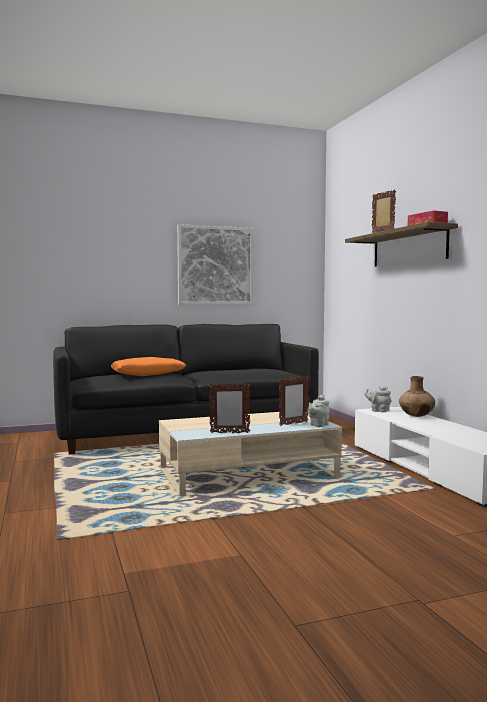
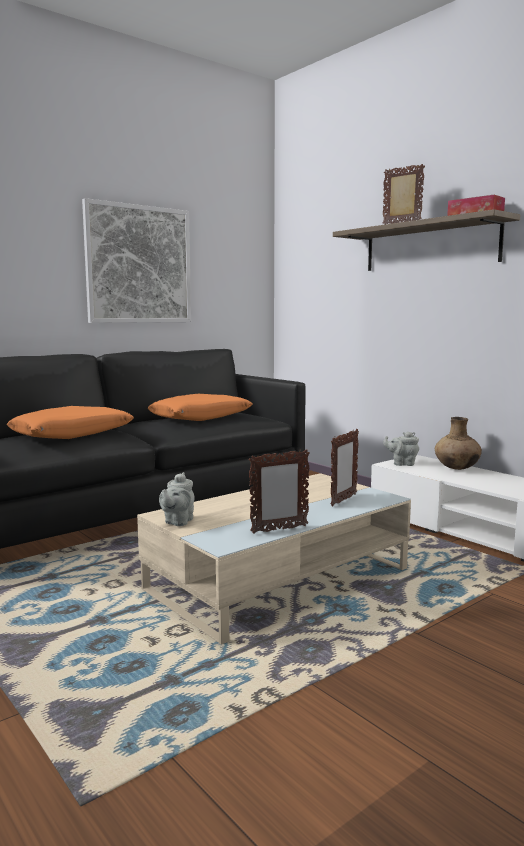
camera: 20 degrees left, 5 degrees up
(242, 370) = (200, 417): none -> orange pillow
(318, 425) = (378, 499): grey teapot -> grey teapot (177, 522)

